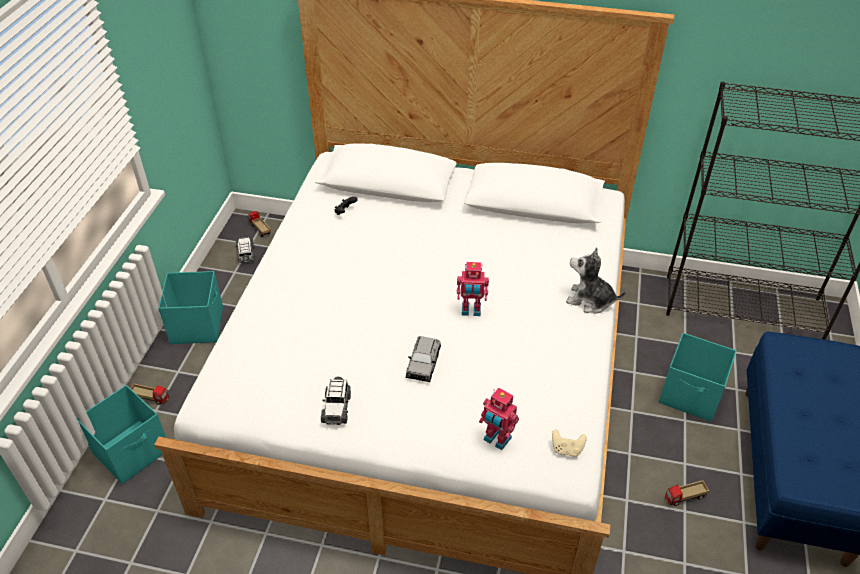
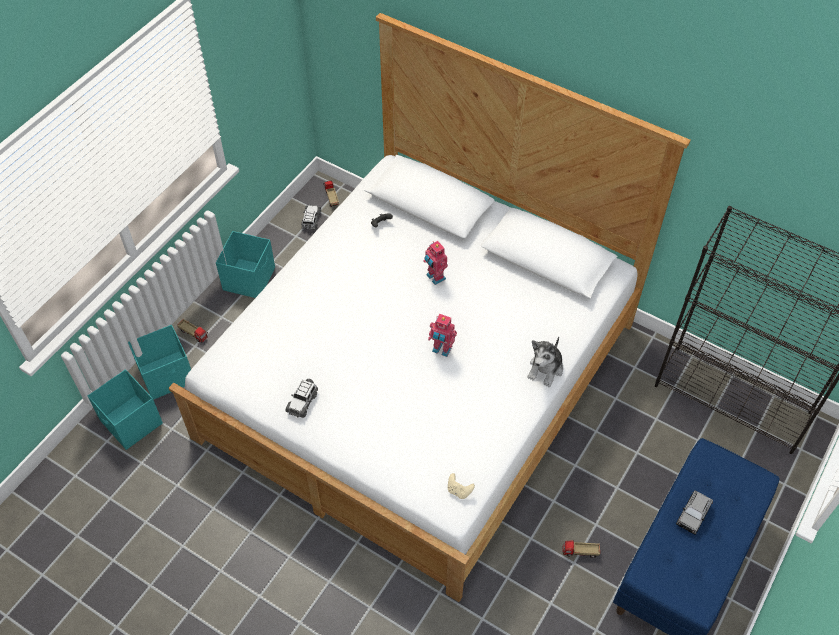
camera: 20 degrees right, 10 degrees up
(423, 364) = (383, 385): grey toy car -> grey toy car (693, 515)
(496, 439) = (409, 466): toy robot -> toy robot (435, 277)
(590, 300) = (546, 369): plush toy -> plush toy turned 105 degrees counterclockwise
(691, 395) = (635, 467): turquoise storage box -> turquoise storage box (131, 423)

